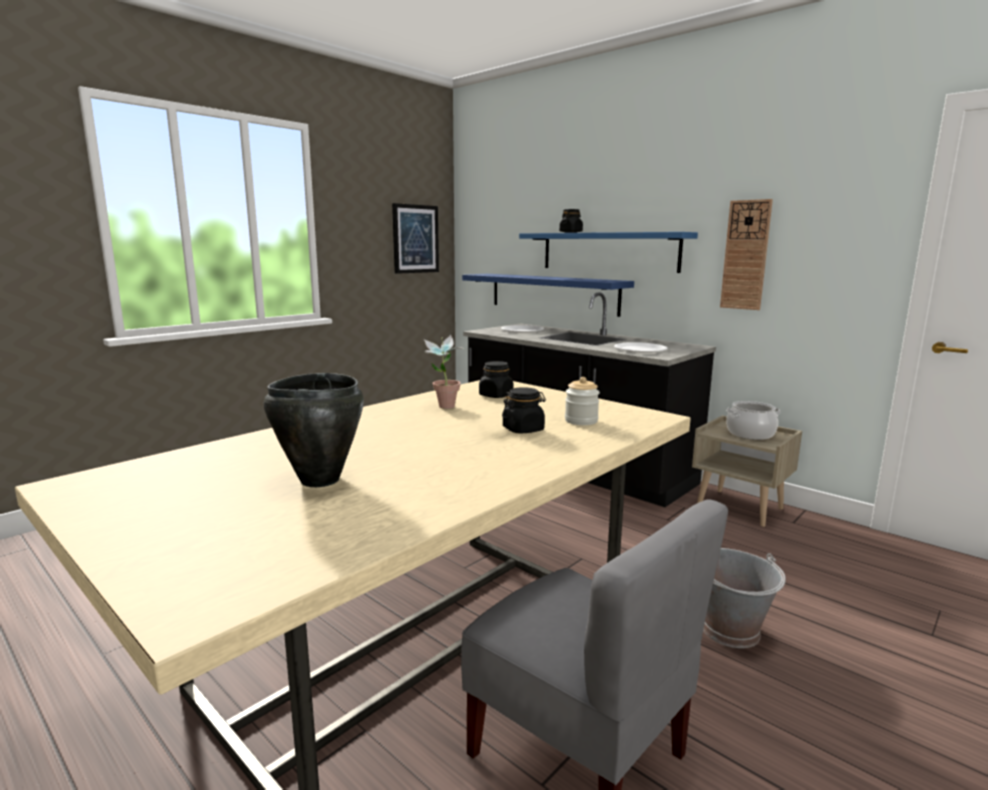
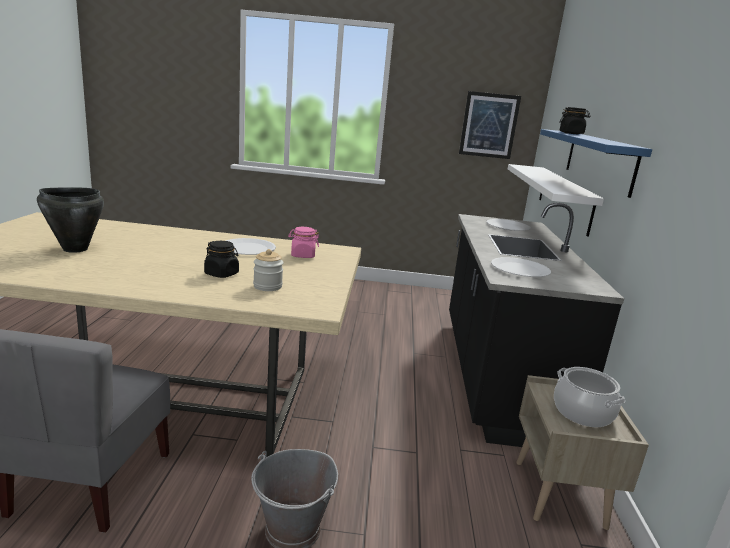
camera: 50 degrees right, 5 degrees up
(444, 408) = (248, 248): potted plant -> white plate
(496, 395) = (303, 255): black jar -> pink jar
(552, 293) = (564, 198): blue shelf -> white shelf
(745, 255) = (676, 188): wall clock -> none

